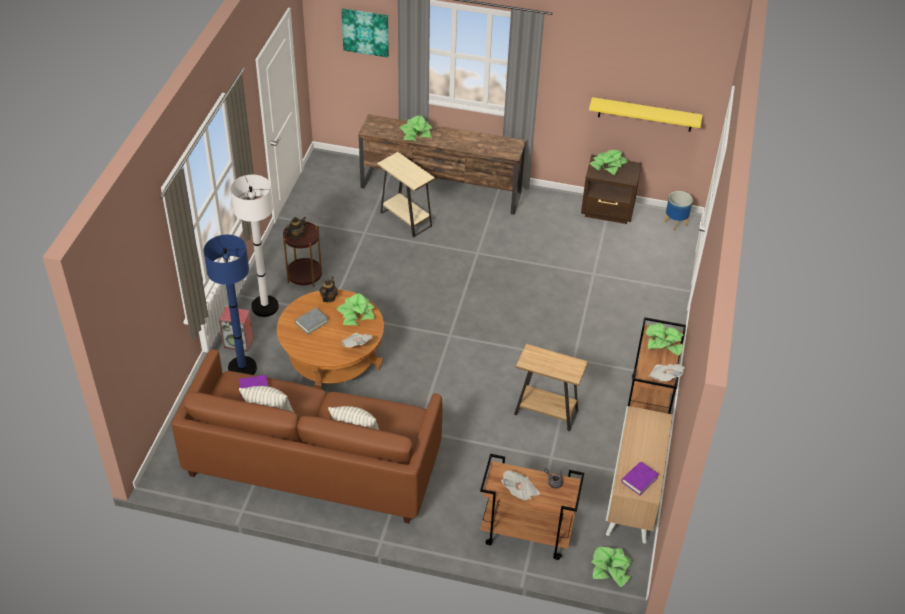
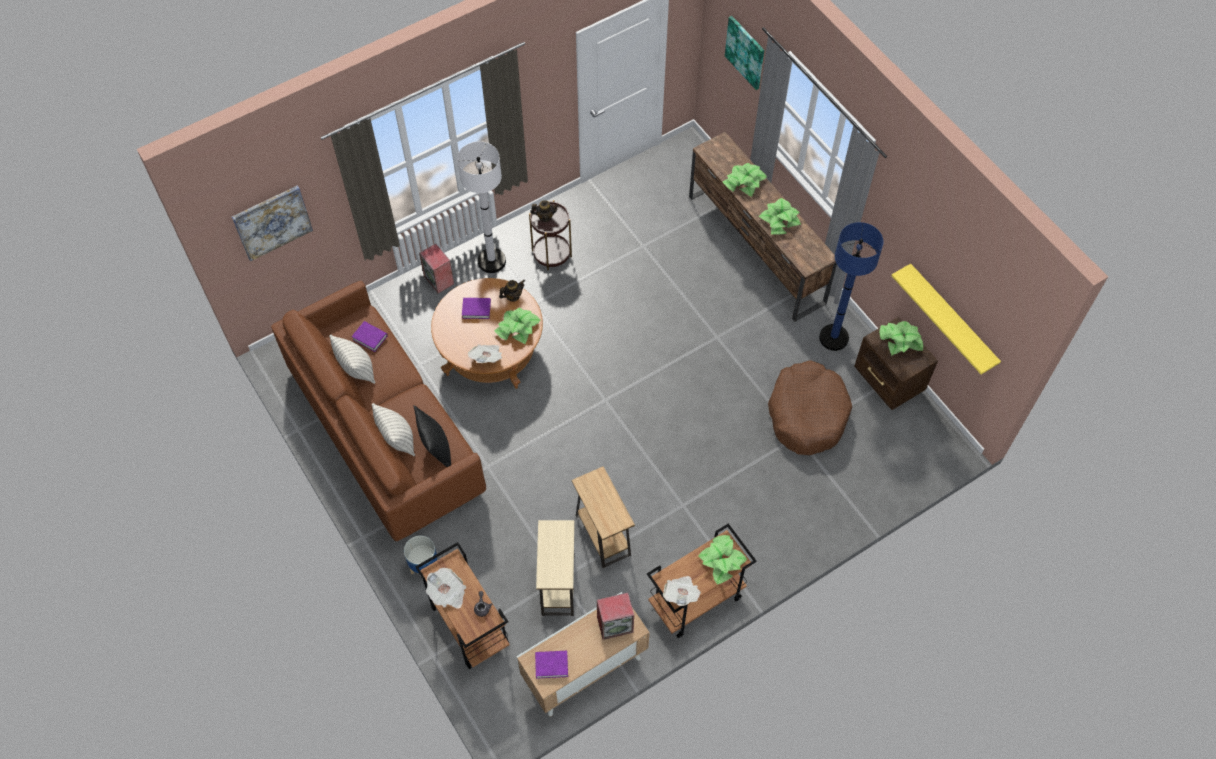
camera: 45 degrees right, 15 degrees up
(135, 315) = (272, 222): none -> picture
(242, 368) = (419, 306): blue floor lamp -> blue floor lamp (833, 338)
(311, 322) = (476, 309): grey book -> purple book
(392, 421) = (436, 448): none -> black pillow
(406, 219) = (692, 258): beige side table -> beige side table (558, 585)
(584, 258) = (807, 414): none -> brown dog bed
(610, 568) = (498, 711): potted plant -> potted plant (779, 220)
(647, 426) = (615, 624): none -> speaker
(675, 224) = (938, 443): planter -> planter (423, 566)

